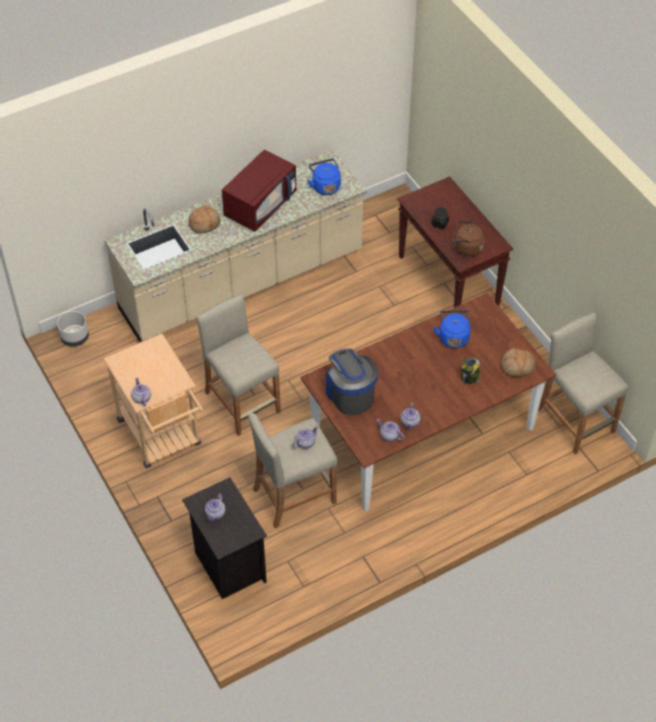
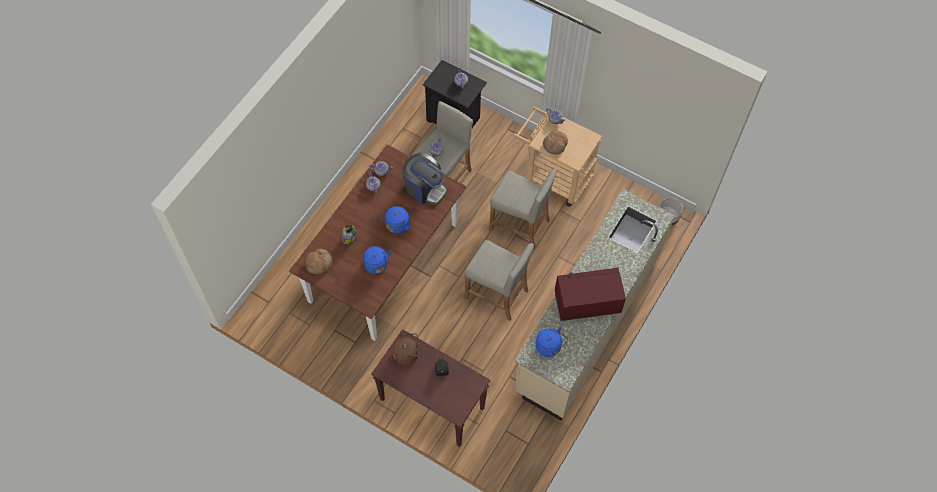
camera: 150 degrees right, 10 degrees up
(204, 223) = (615, 265): bread -> bread (555, 145)
(260, 205) = (587, 303): red microwave -> red microwave turned 75 degrees clockwise
(408, 367) = (396, 226): none -> blue kettle
(575, 420) = (279, 323): beige stool -> beige stool (496, 294)

